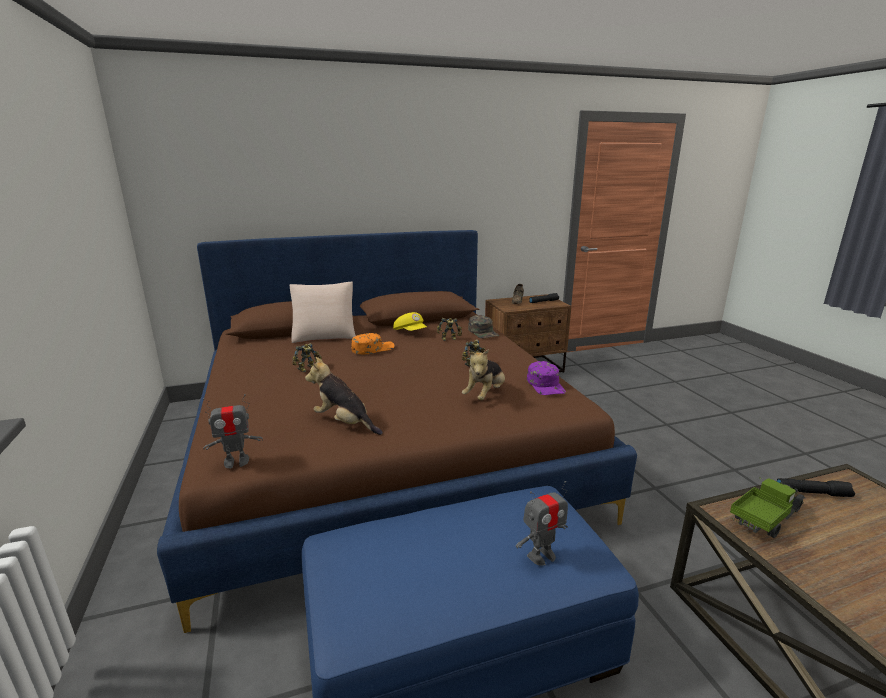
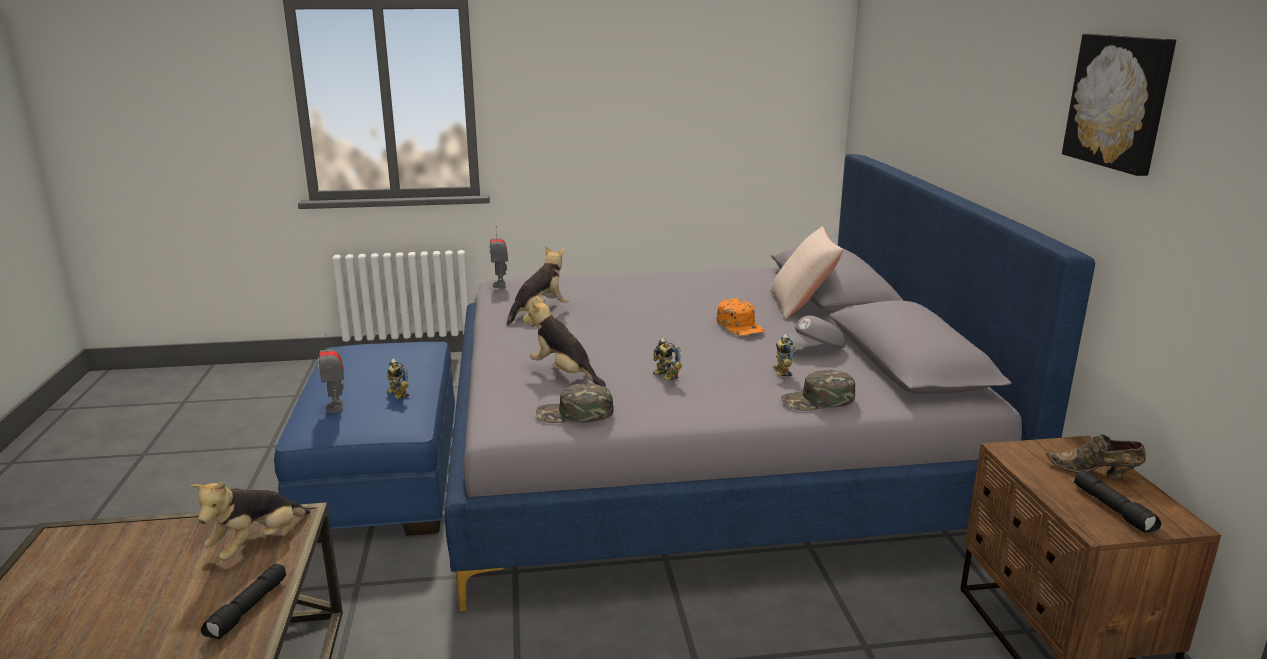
camera: 100 degrees right, 0 degrees up
(308, 368) = (677, 298): toy robot -> toy robot (396, 395)
(382, 448) = (701, 451): brown bed -> grey bed
(410, 332) = (815, 349): yellow cap -> grey cap
(463, 164) = (1120, 101): none -> picture
(546, 385) = (574, 413): purple cap -> green cap
(765, 518) = (257, 544): toy truck -> plush toy

